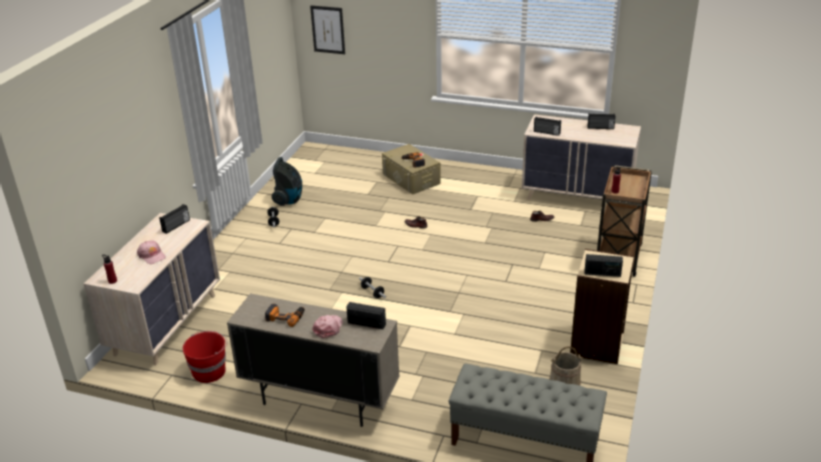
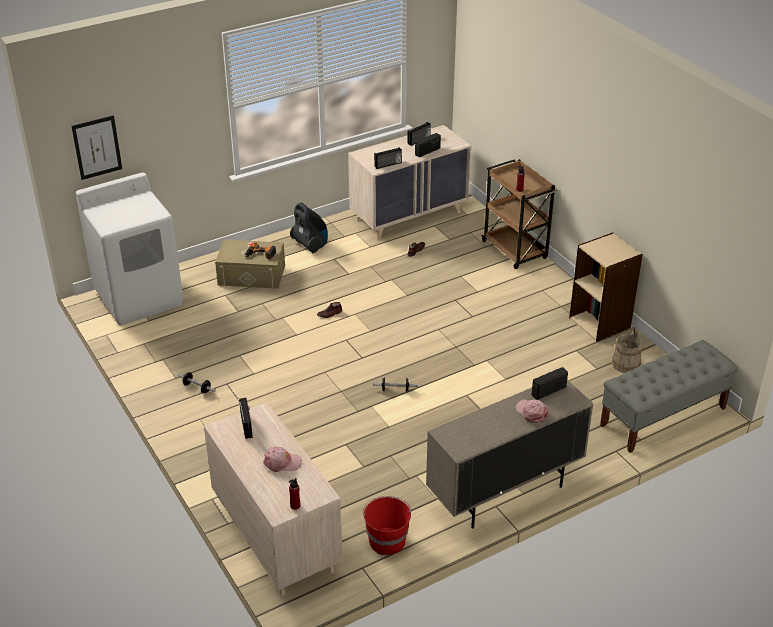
camera: 50 degrees left, 5 degrees up
(285, 317) = (488, 427): power drill -> none
(289, 200) = (173, 360): vacuum cleaner -> vacuum cleaner (310, 245)
(331, 158) = (139, 297): none -> white washing machine
(602, 273) = (617, 256): radio -> radio (427, 151)

